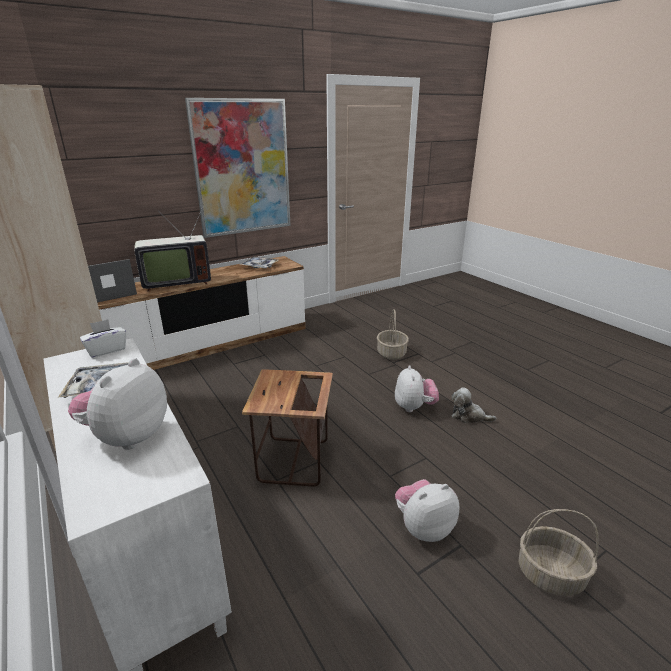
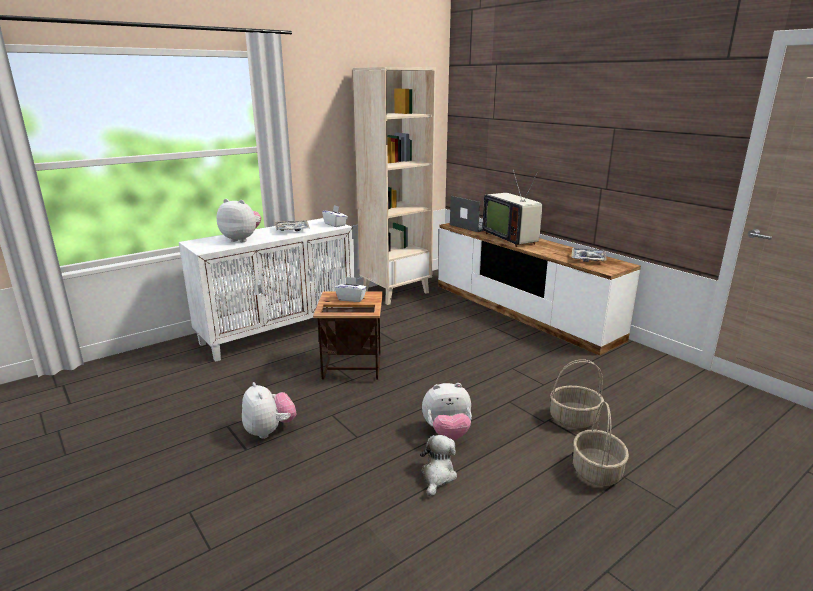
camera: 85 degrees right, 5 degrees down
(242, 168) = (619, 148): picture -> none
(279, 389) = (351, 299): none -> white tissue box
(549, 574) = (200, 498): basket -> basket (596, 471)

